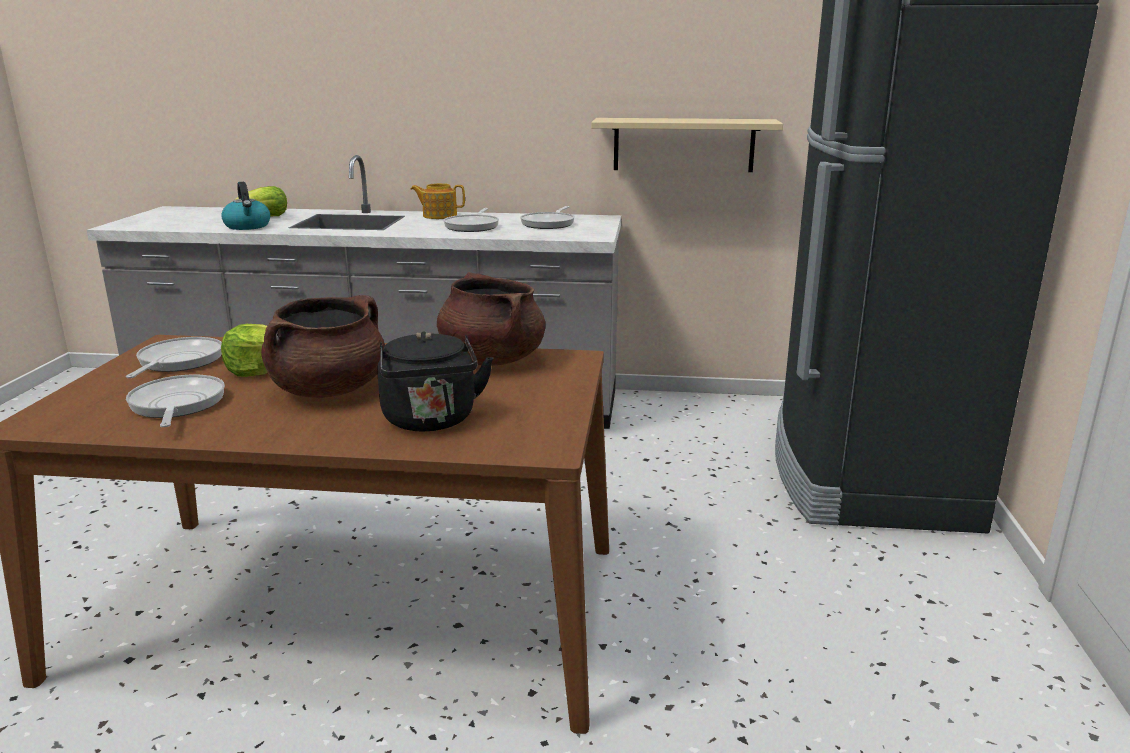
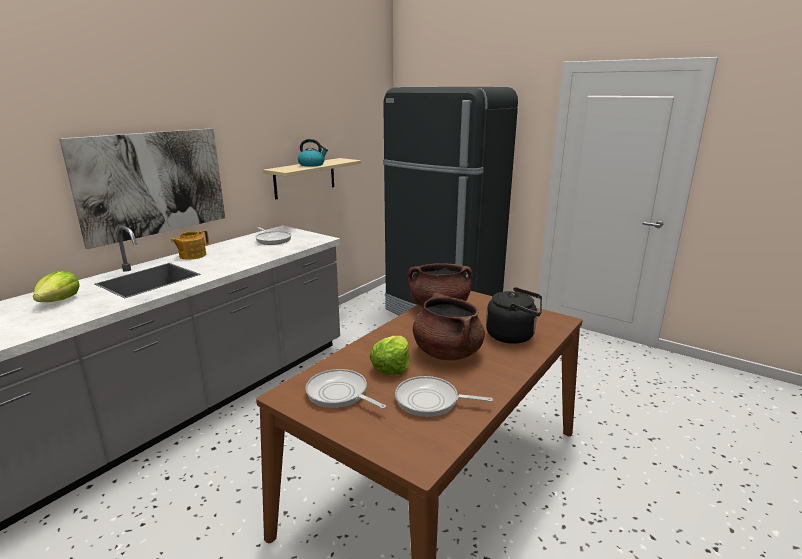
camera: 60 degrees left, 0 degrees up
(248, 226) = (84, 310): kettle -> kettle (312, 165)
(421, 113) = (153, 183): none -> picture
(473, 226) = (242, 254): frying pan -> none

